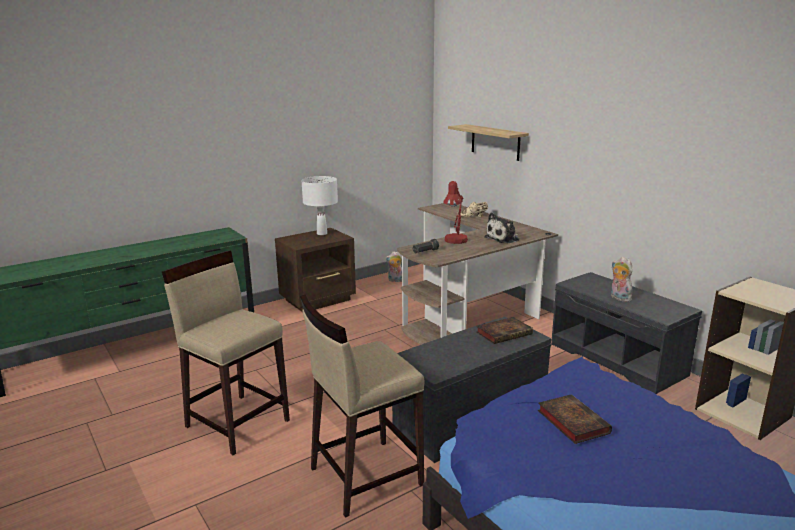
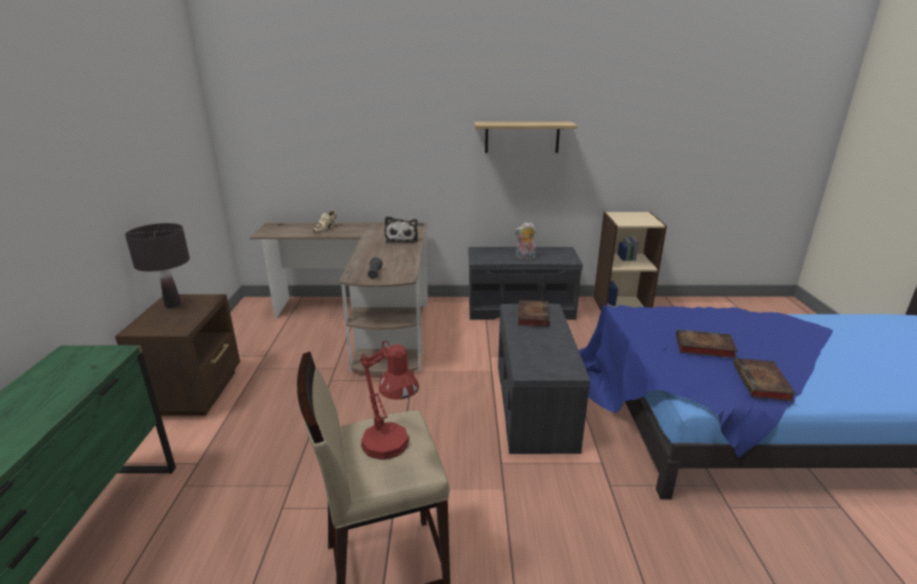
camera: 55 degrees left, 5 degrees up
(321, 233) = (172, 305): white table lamp -> black table lamp
(364, 476) = (570, 505): beige stool -> none
(395, 280) = (244, 330): plush toy -> none
(454, 241) = (373, 256): red table lamp -> red table lamp (390, 449)
(495, 142) = (325, 144): shelf -> shelf (522, 137)
(545, 469) = (763, 383): none -> book

